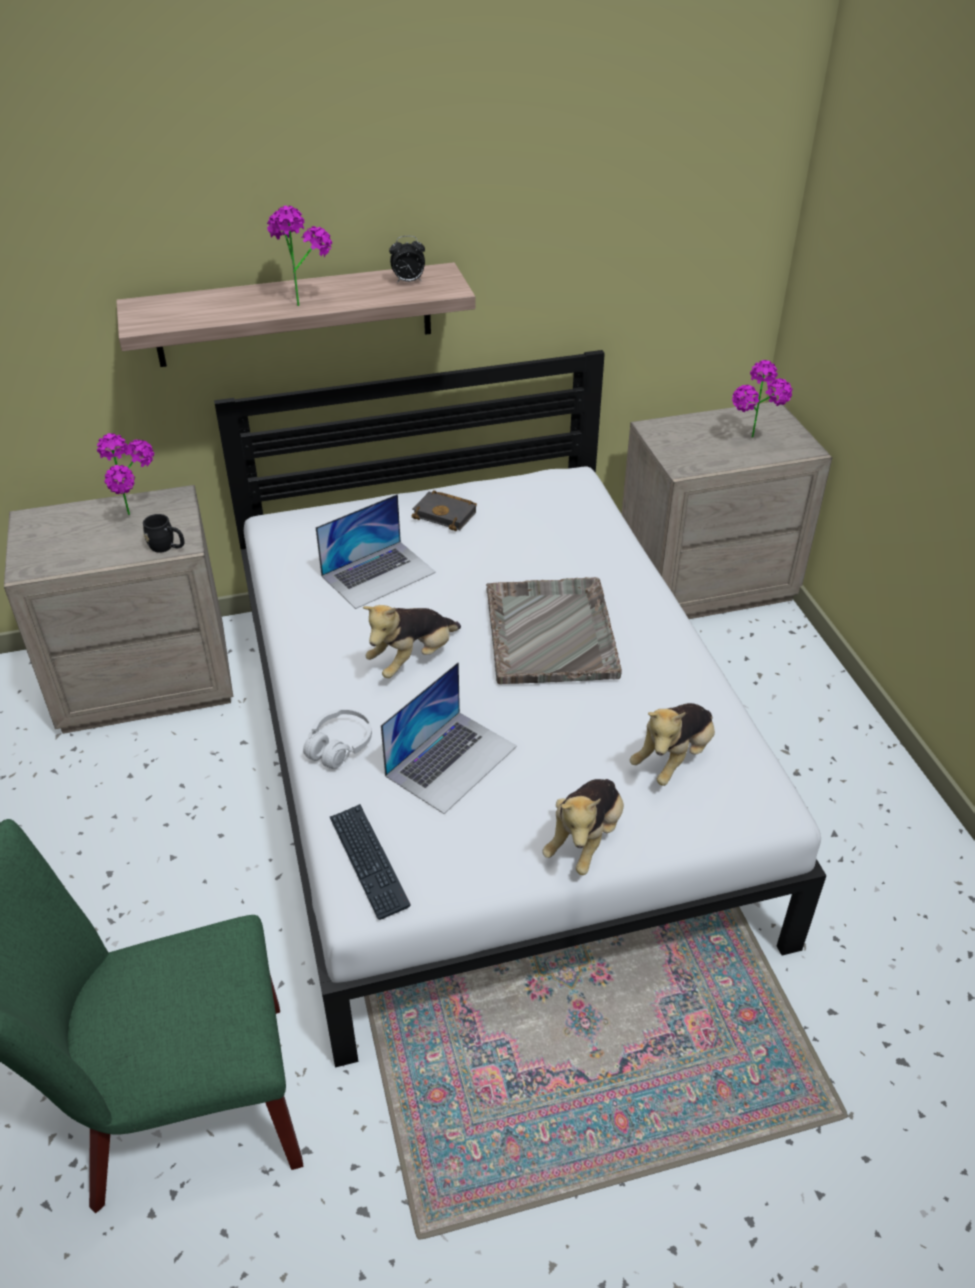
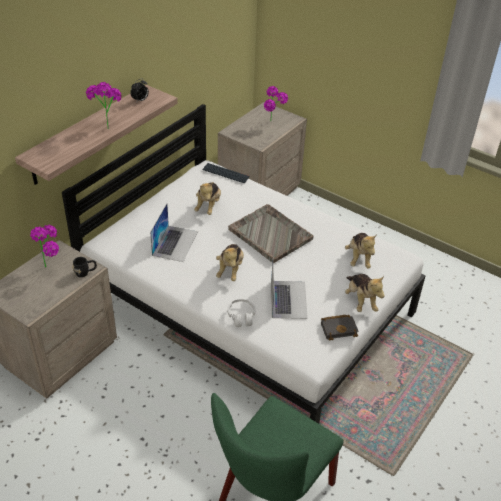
camera: 40 degrees left, 0 degrees up
(368, 861) = (301, 349): keyboard -> keyboard (225, 174)
(447, 514) = (174, 205): black book -> black book (339, 328)
(499, 539) = (208, 206): none -> plush toy

